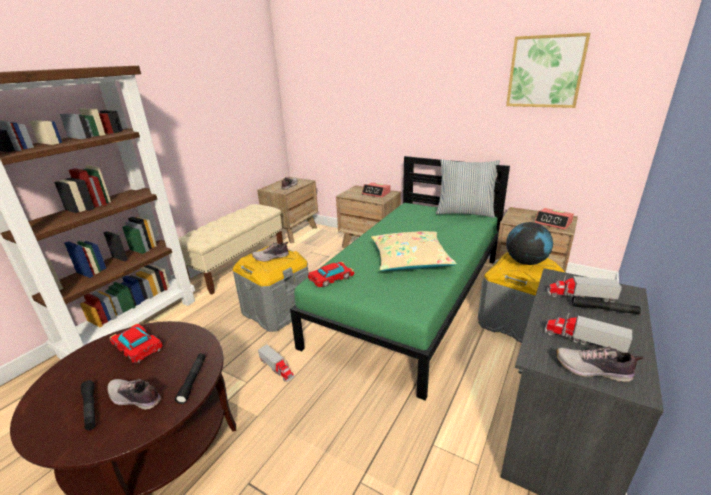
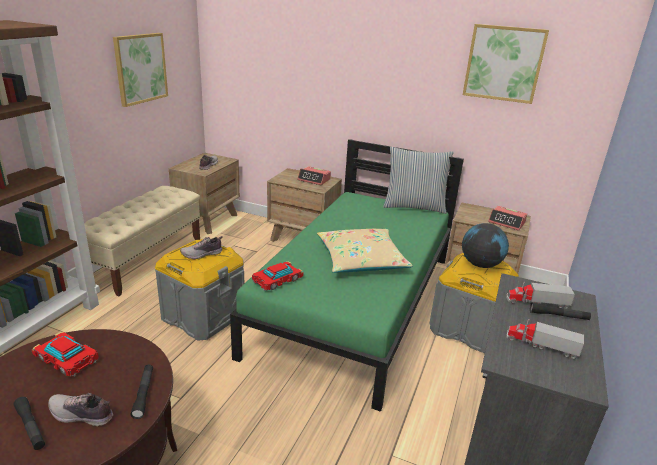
camera: 10 degrees left, 0 degrees up
(228, 106) = (140, 68): none -> picture
(277, 368) = (213, 381): toy truck -> none
(593, 370) = (550, 372): shoe -> none

